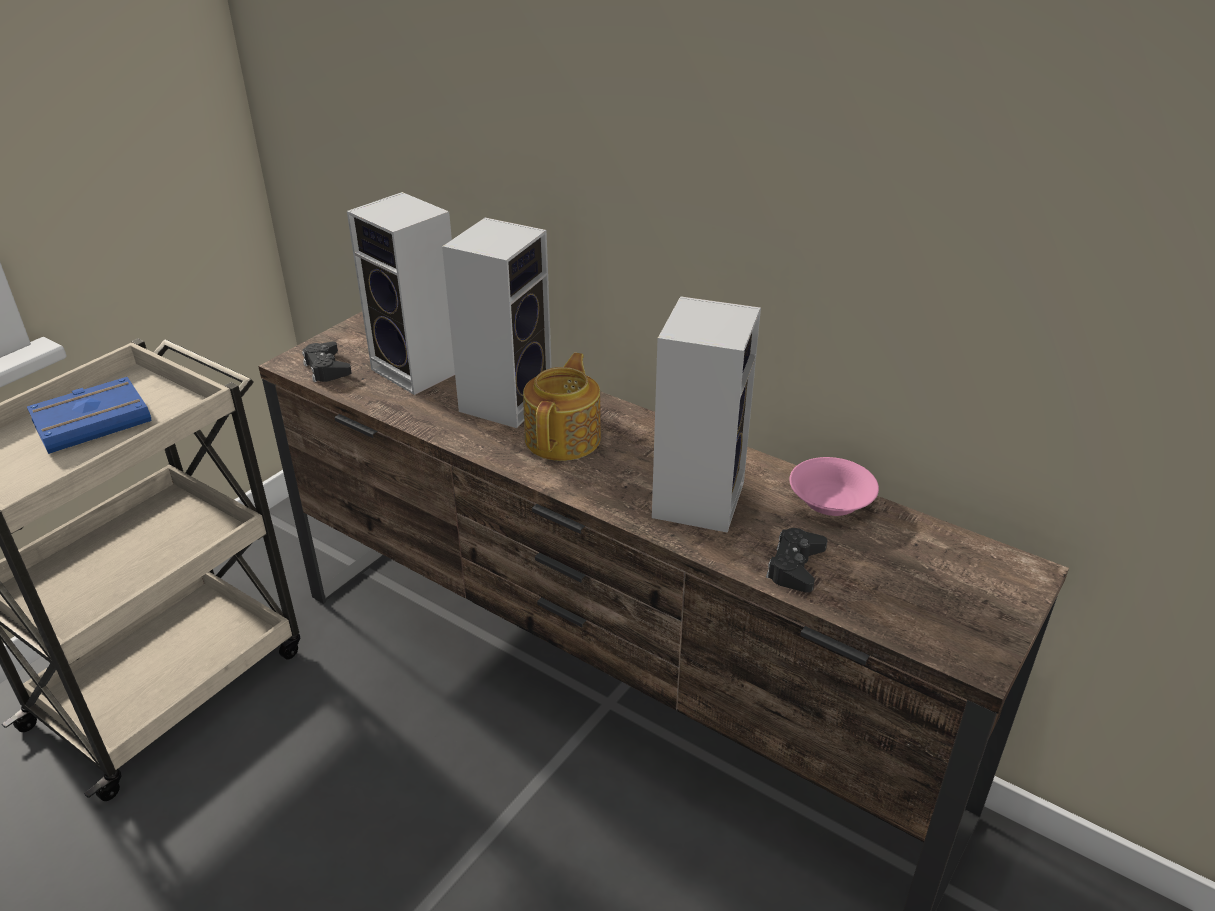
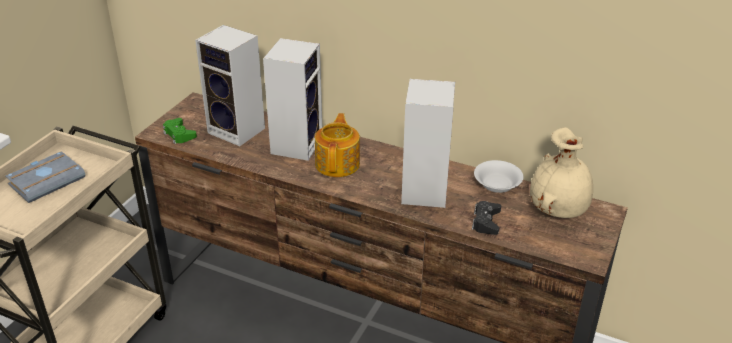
camera: 10 degrees left, 0 degrees up
(94, 420) = (47, 180): blue book -> grey book
(326, 368) = (179, 134): black game controller -> green game controller
(831, 501) = (497, 185): pink bowl -> white bowl
(934, 561) = (558, 211): none -> beige vase

